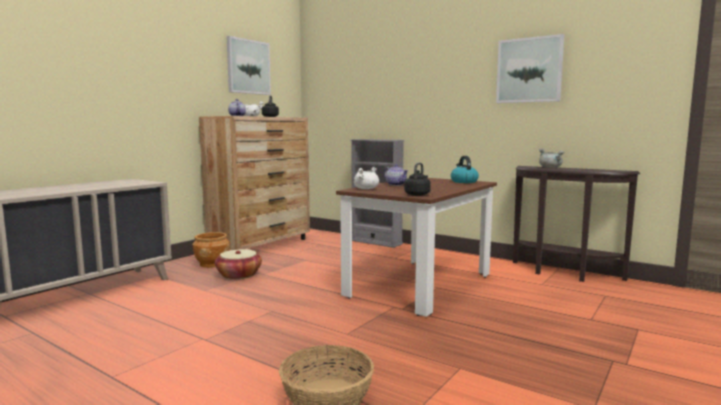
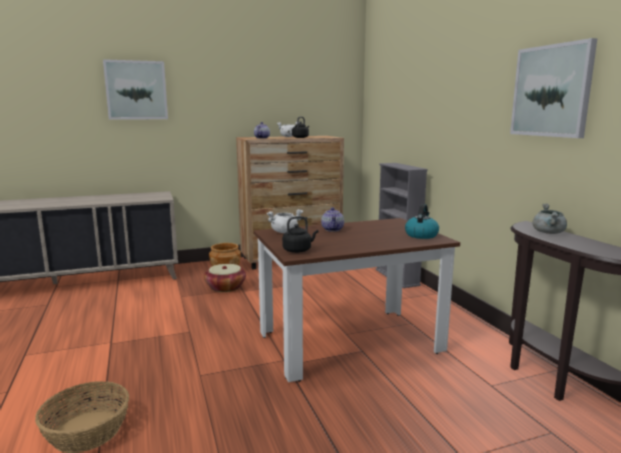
camera: 35 degrees right, 5 degrees up
(248, 67) = (294, 86): picture -> picture (136, 90)

